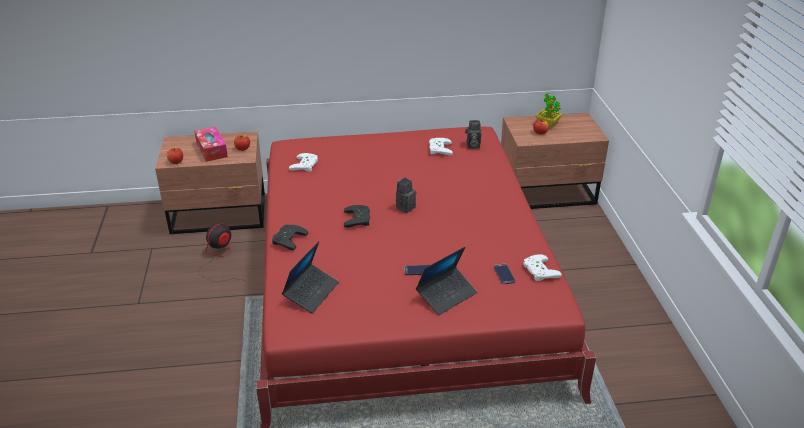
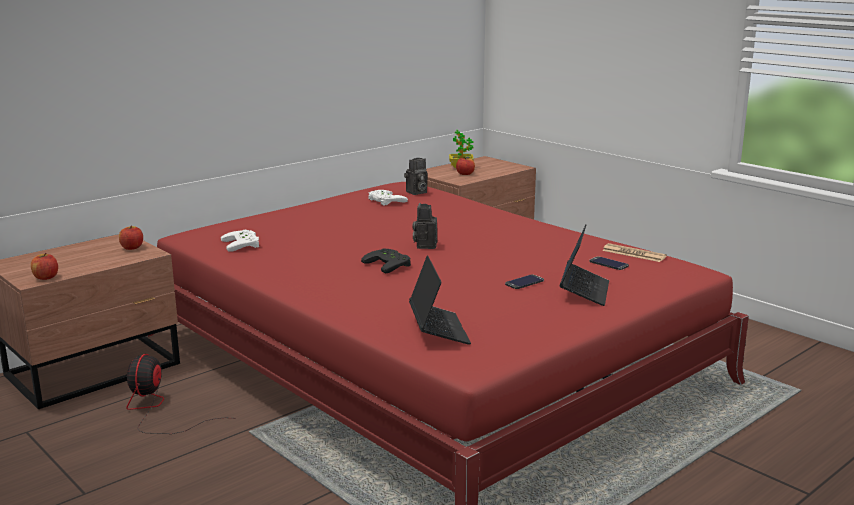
camera: 35 degrees left, 15 degrees down
(211, 150) = (85, 257): tissue box -> none
(287, 239) = (328, 300): black game controller -> none
(538, 271) = (633, 254): white game controller -> newspaper

